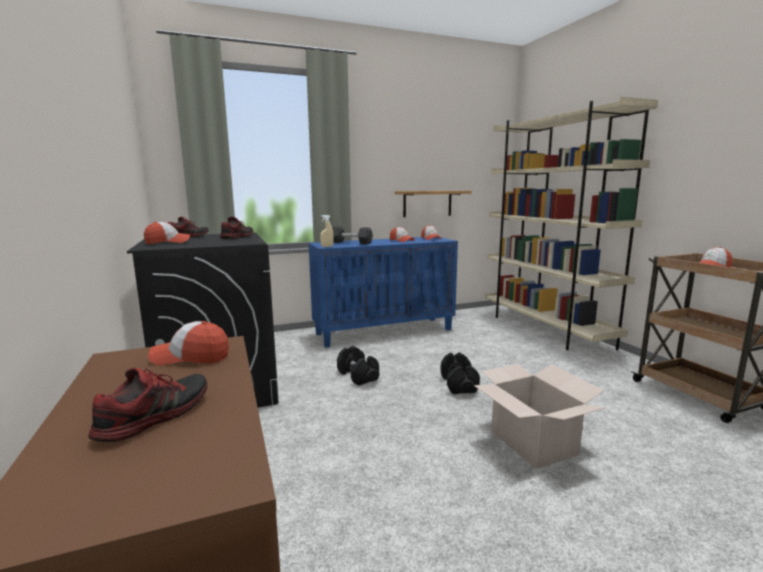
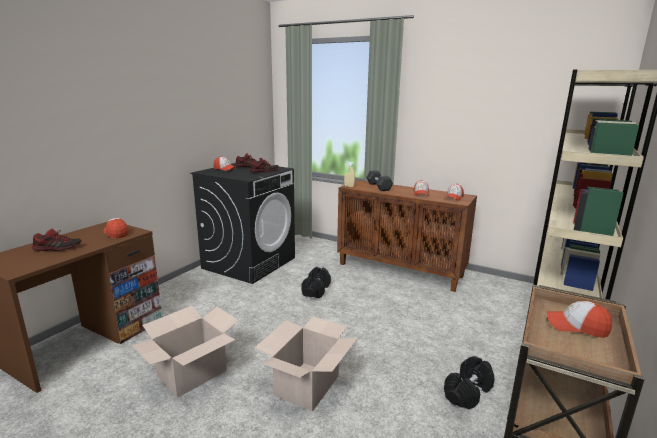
camera: 50 degrees right, 5 degrees up
(384, 331) = (401, 270): blue cabinet -> brown cabinet
(427, 203) = (484, 160): shelf -> none
(437, 518) = (192, 373): none -> cardboard box
(459, 384) = (356, 329): black dumbbell -> black dumbbell (468, 392)

